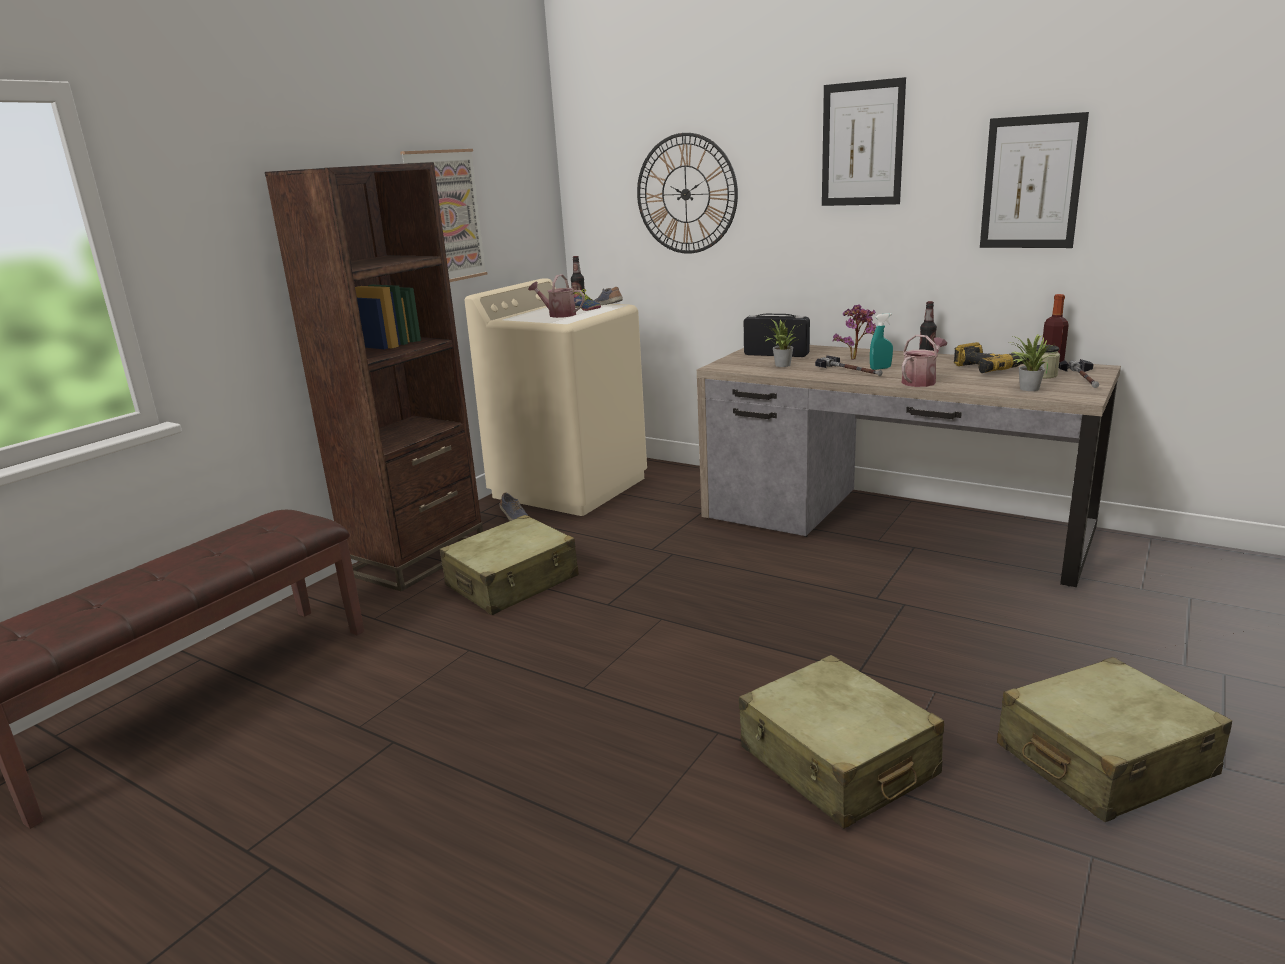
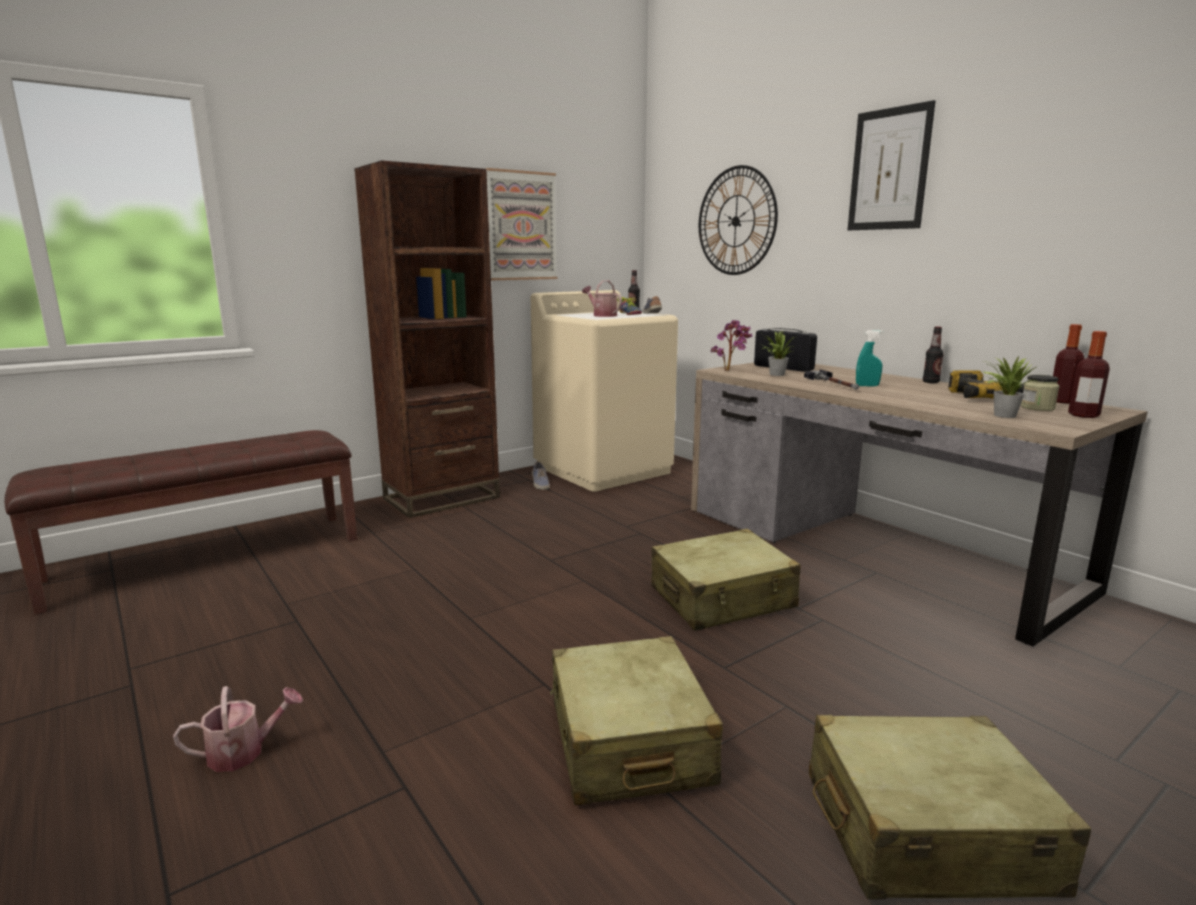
camera: 20 degrees right, 5 degrees down
(512, 582) = (494, 528): beige suitcase -> beige suitcase (722, 598)
(856, 359) = (854, 377): potted plant -> potted plant (730, 371)
(921, 381) = (893, 398): watering can -> watering can (244, 752)
(1031, 183) = (1057, 204): picture -> none
(1083, 378) = (1083, 415): hammer -> bottle

